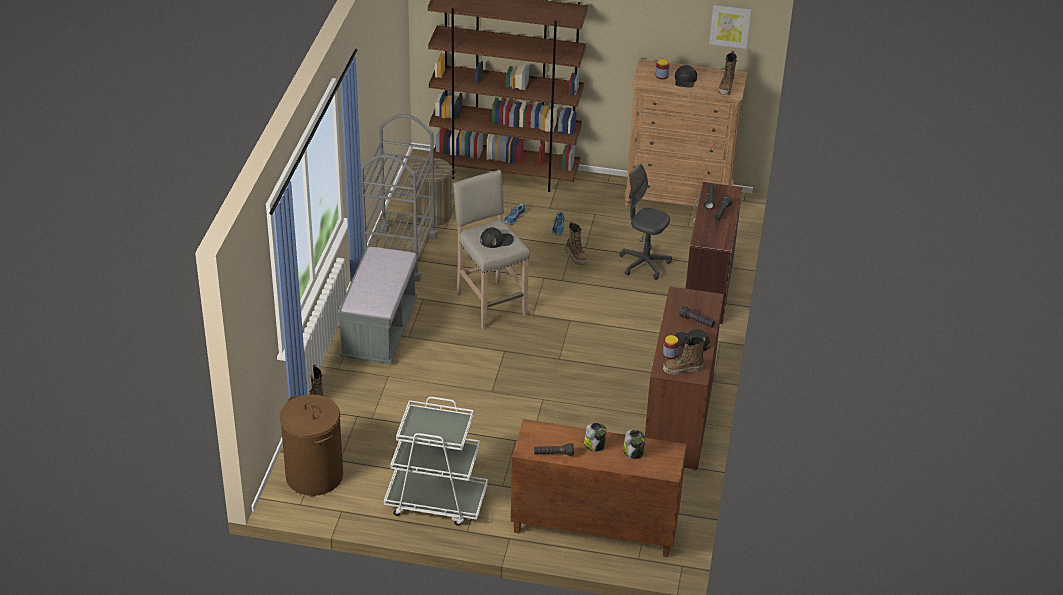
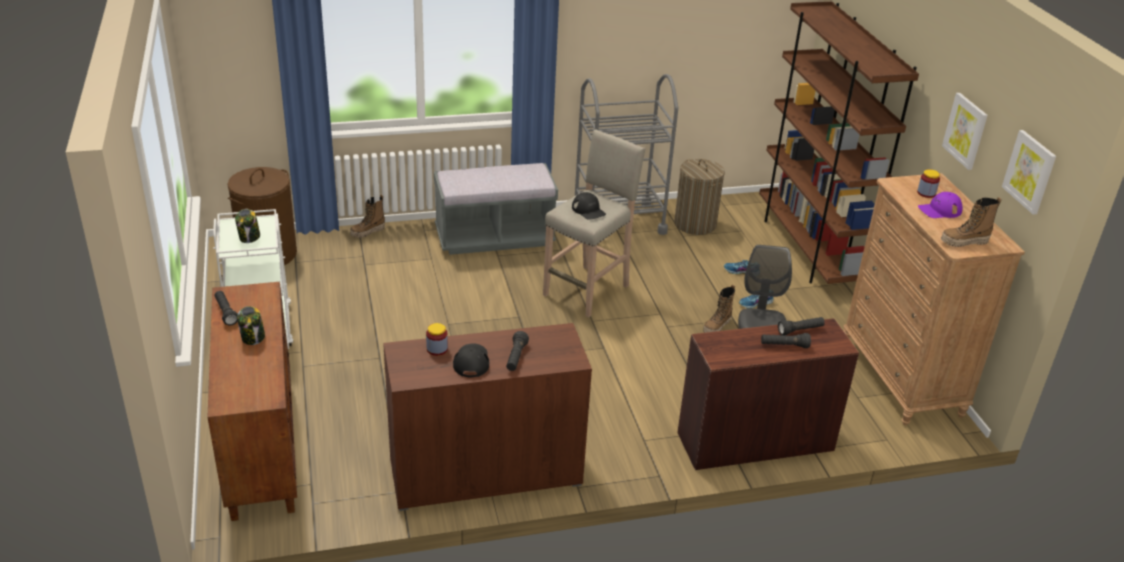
camera: 65 degrees right, 5 degrees down
(633, 452) = (251, 369): jar -> jar (249, 237)
(652, 24) = (965, 130): none -> picture
(682, 369) = (411, 365): boot -> none
(685, 80) = (939, 210): black cap -> purple cap

